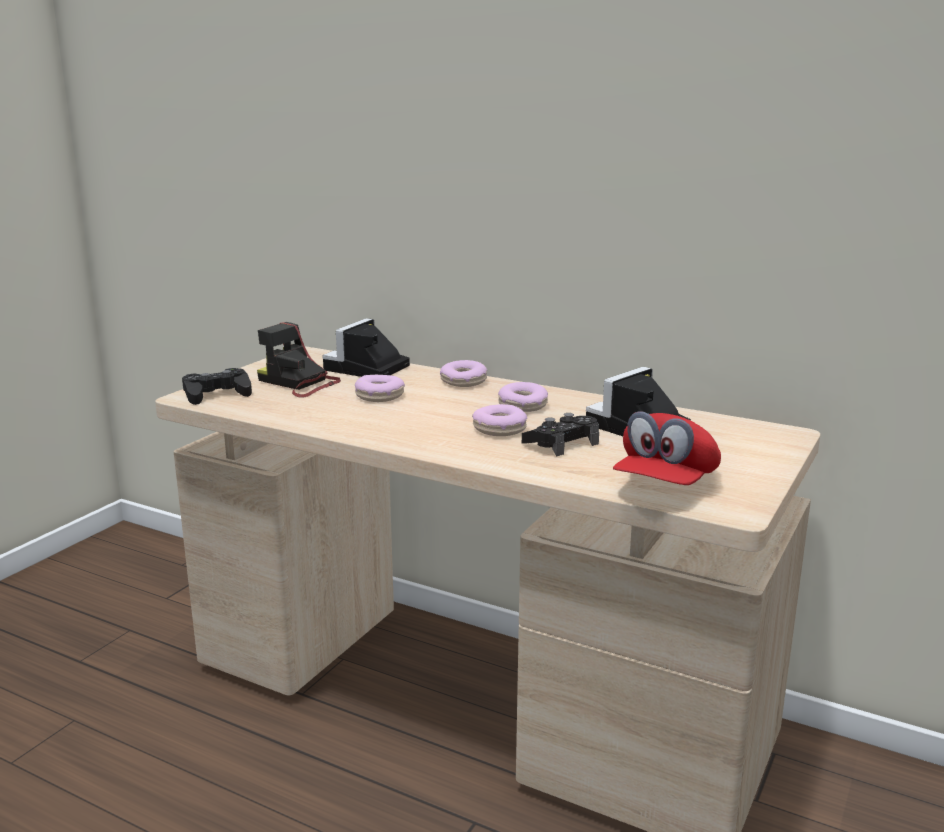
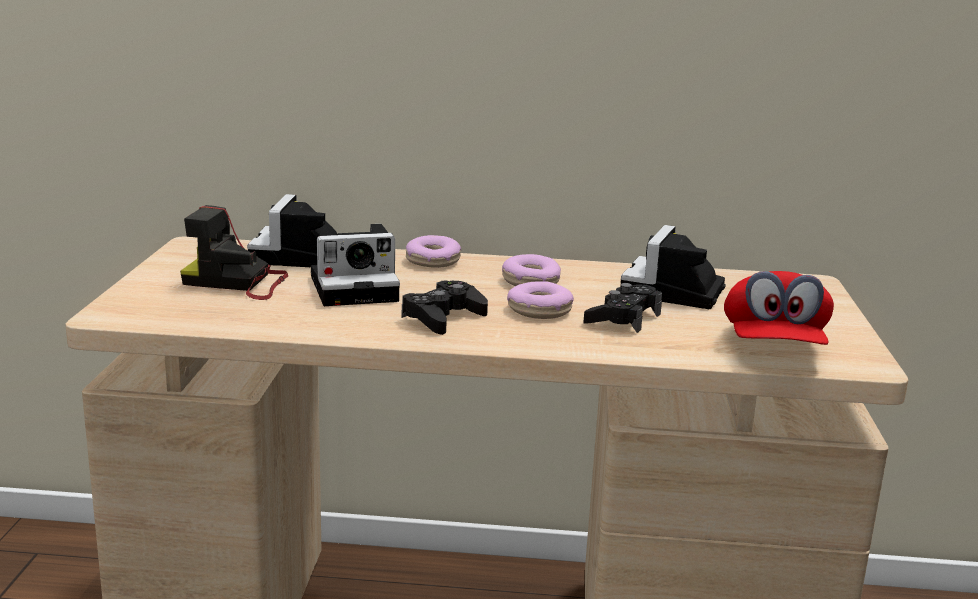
camera: 25 degrees left, 0 degrees up
(217, 394) = (145, 308): black game controller -> black game controller (443, 317)
(380, 396) = (357, 287): donut -> camera

